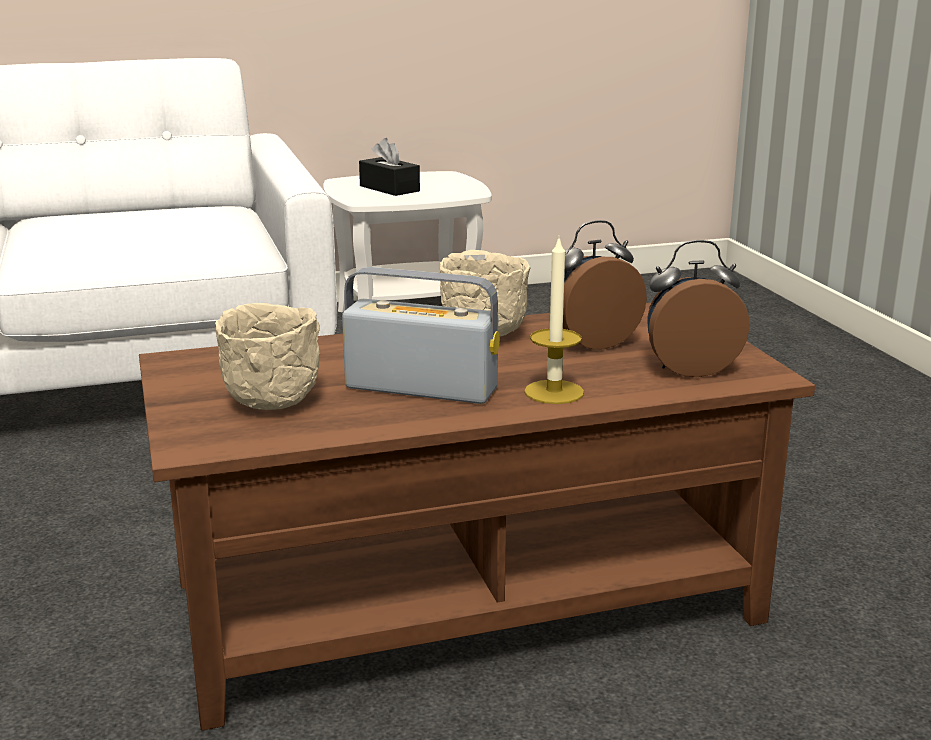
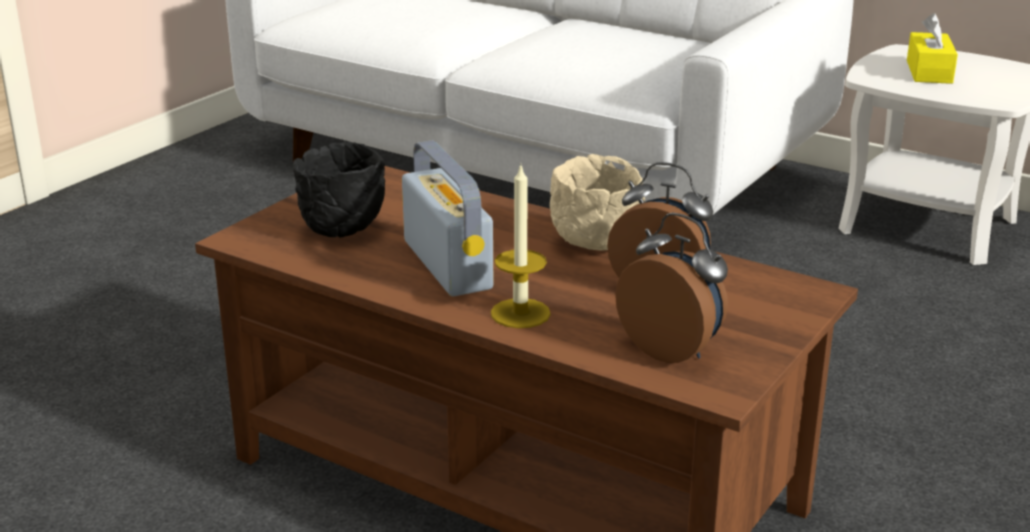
camera: 50 degrees right, 5 degrees up
(274, 402) = (344, 231): beige bowl -> black bowl
(389, 188) = (929, 72): black tissue box -> yellow tissue box

